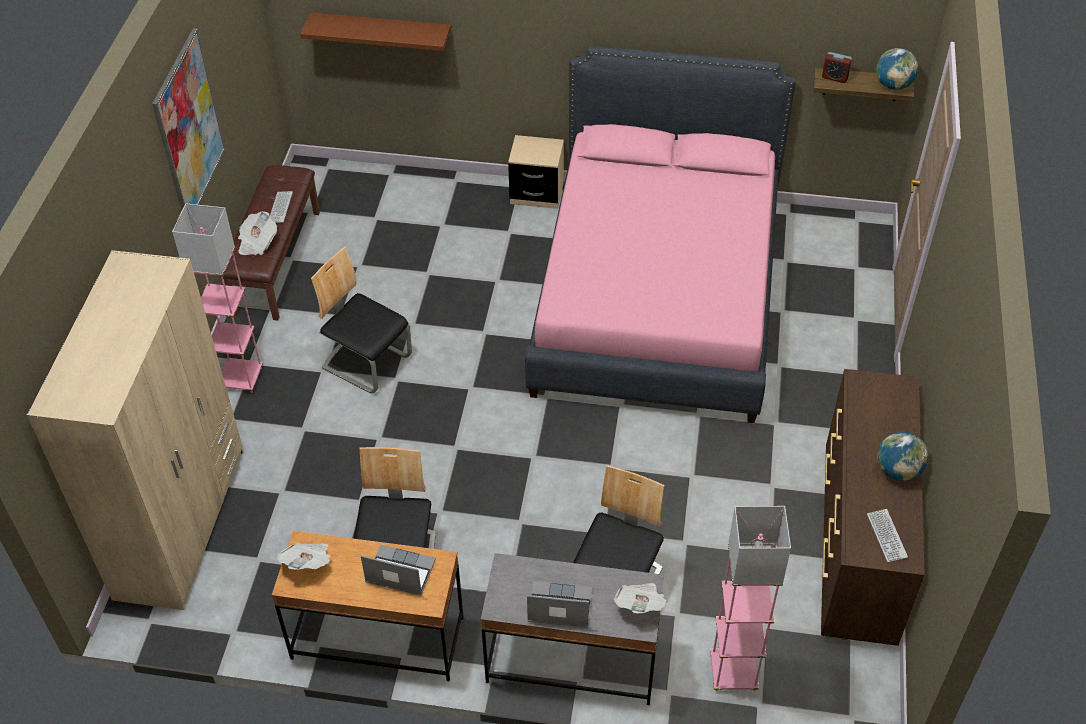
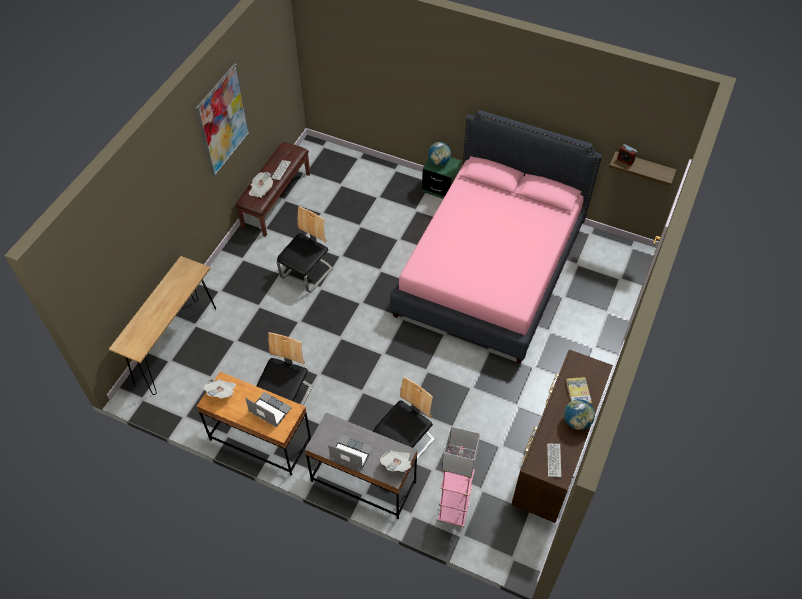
camera: 15 degrees right, 5 degrees up
(181, 522) = (176, 346): beige wardrobe -> brown console table
(241, 378) = (234, 267): pink floor lamp -> none
(367, 362) = (307, 273): chair -> chair turned 75 degrees clockwise
(381, 31) = (360, 75): brown shelf -> none
(536, 194) = (440, 189): beige nightstand -> green nightstand
(883, 428) = (578, 392): none -> book
(893, 85) = (660, 173): globe -> globe (439, 162)

